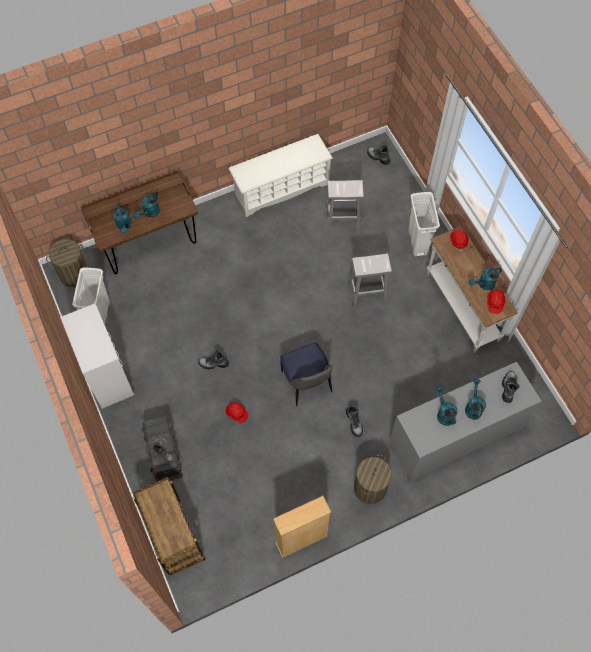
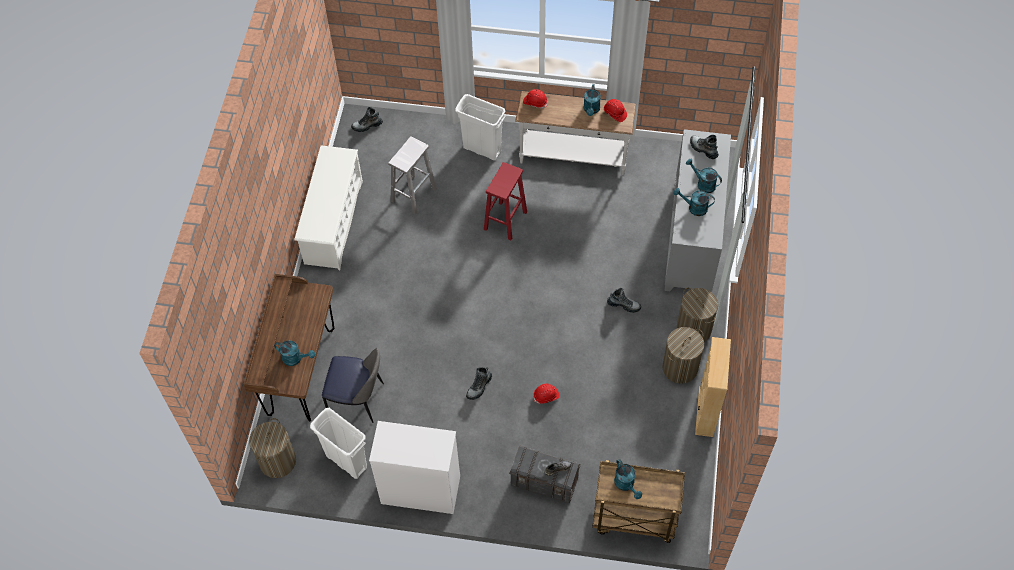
camera: 55 degrees left, 5 degrees down
(150, 213) = (299, 328): turquoise watering can -> turquoise watering can (626, 485)
(307, 383) = (558, 320): chair -> chair (358, 400)
(327, 497) = (680, 368): none -> laundry basket
(367, 295) = (505, 220): white stool -> red stool

